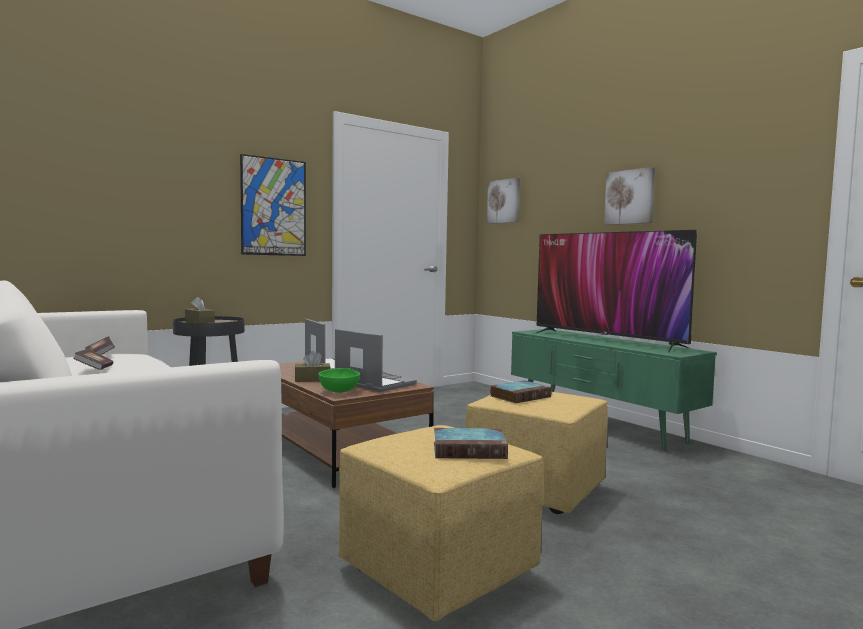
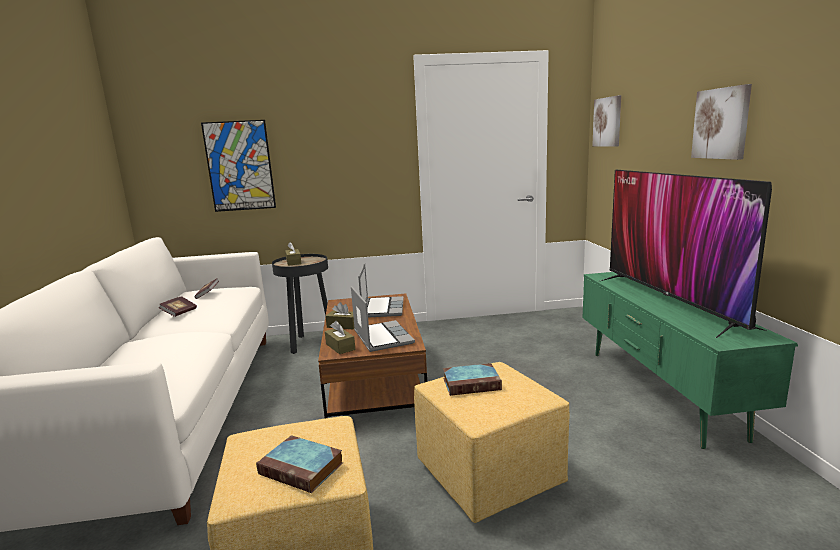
camera: 30 degrees right, 10 degrees up
(273, 207) = (360, 155): picture -> picture (239, 166)
(340, 391) = (340, 347): green bowl -> brown tissue box

